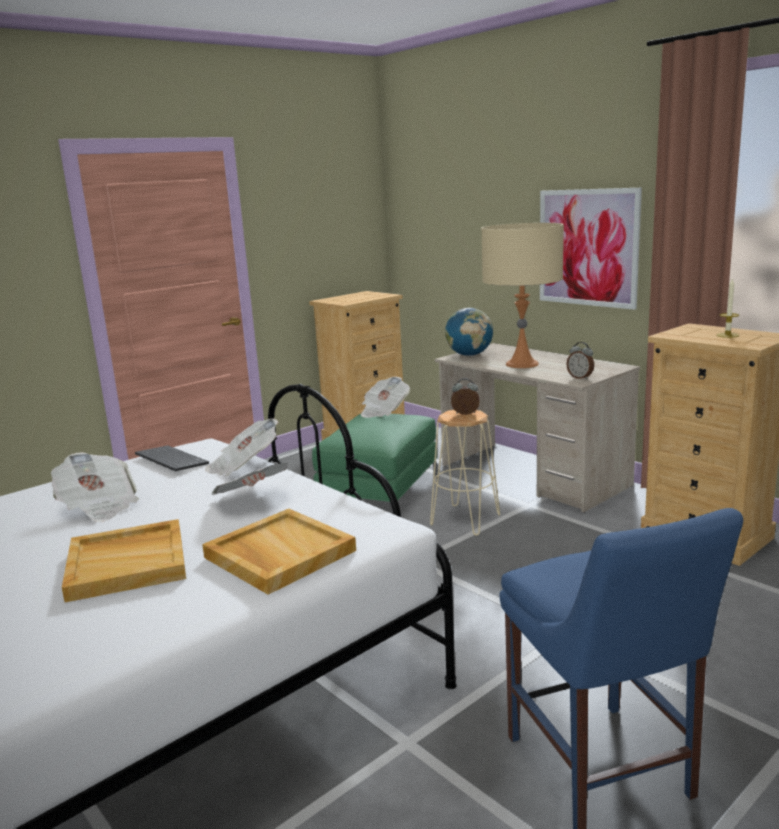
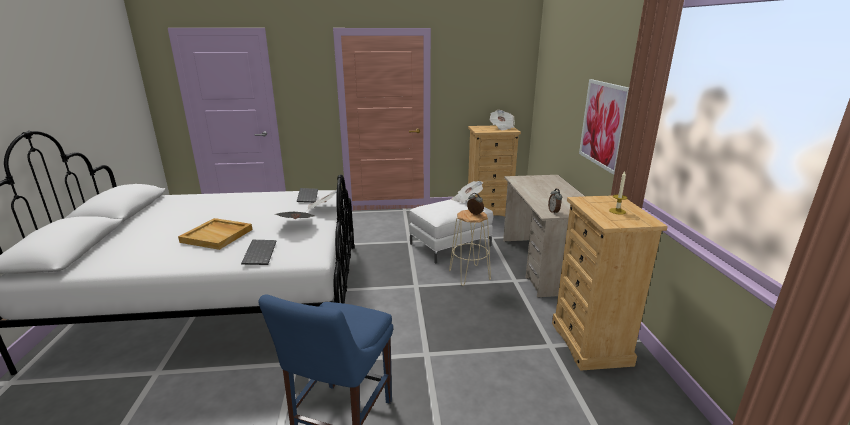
camera: 35 degrees right, 5 degrees up
(98, 506) = (252, 208): newspaper -> newspaper (501, 127)
(278, 554) = (259, 253): beige tray -> keyboard
(380, 494) = (450, 245): green ottoman -> white ottoman
(469, 355) = (527, 179): globe -> none
(522, 364) = (542, 193): beige table lamp -> none

